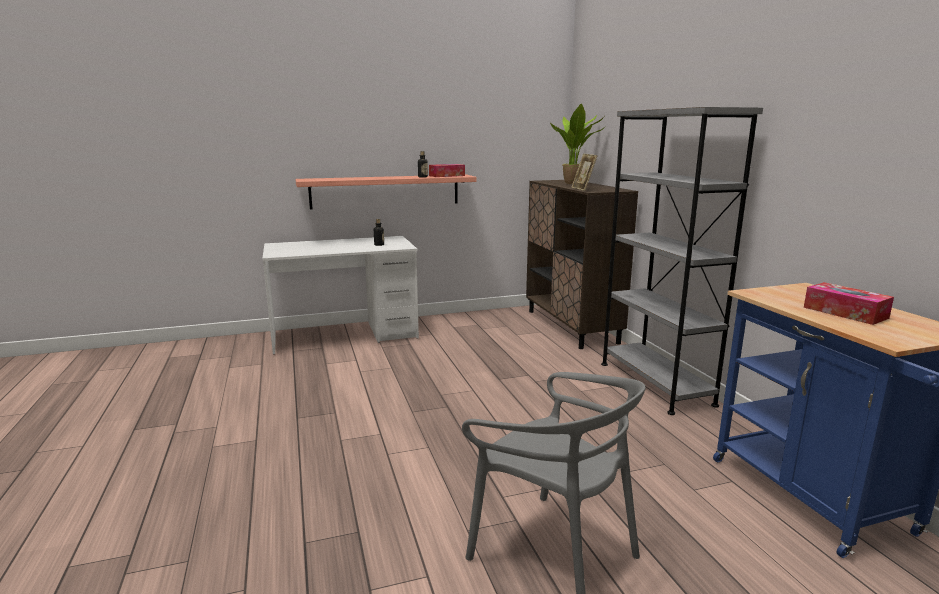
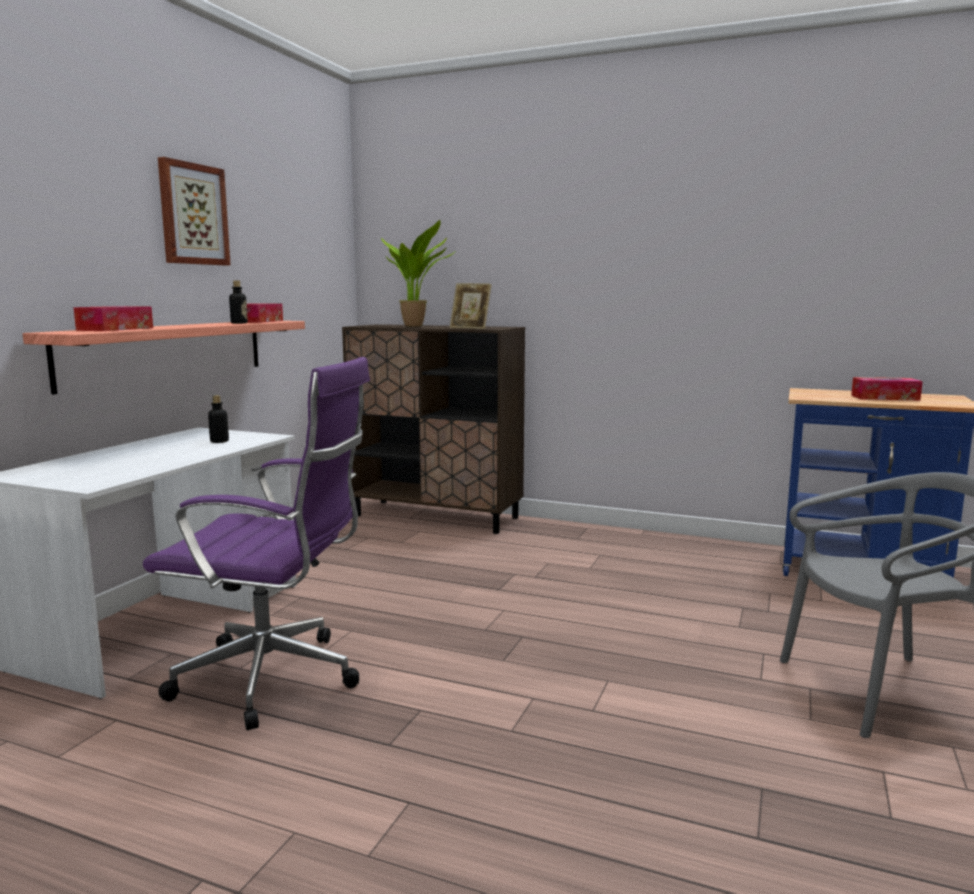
camera: 50 degrees left, 5 degrees down
(325, 374) = (276, 679): none -> purple office chair
(336, 178) = (115, 329): none -> tissue box
(409, 111) = (193, 214): none -> picture
(655, 383) = (621, 539): grey bookcase -> none

